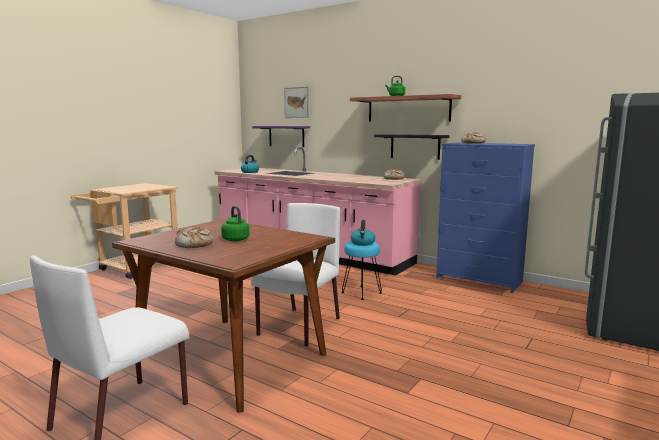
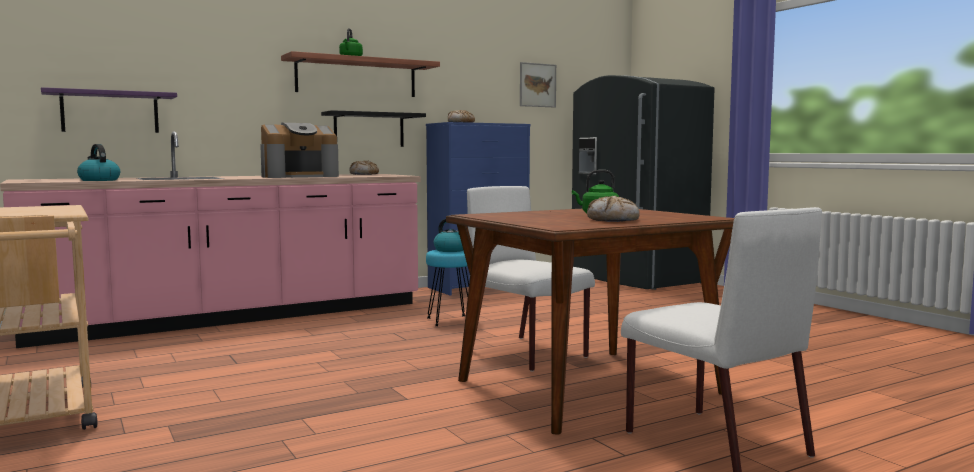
camera: 65 degrees left, 5 degrees down
(296, 102) = (136, 49): picture -> picture (537, 85)
(337, 178) = (300, 176): none -> coffee machine

